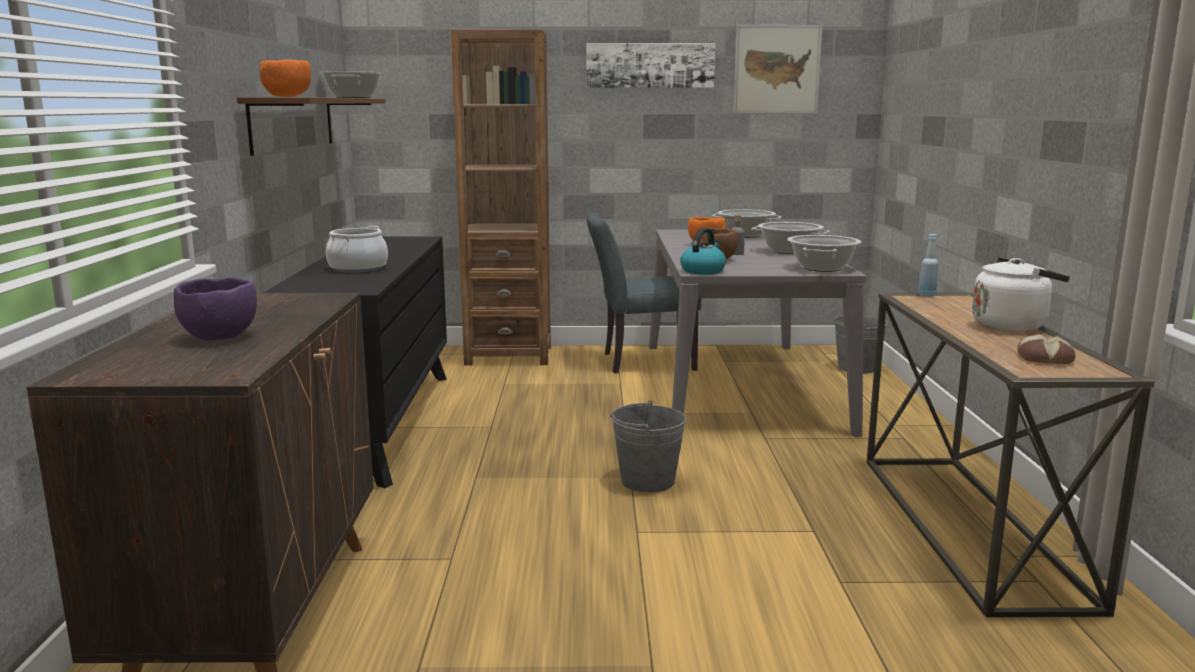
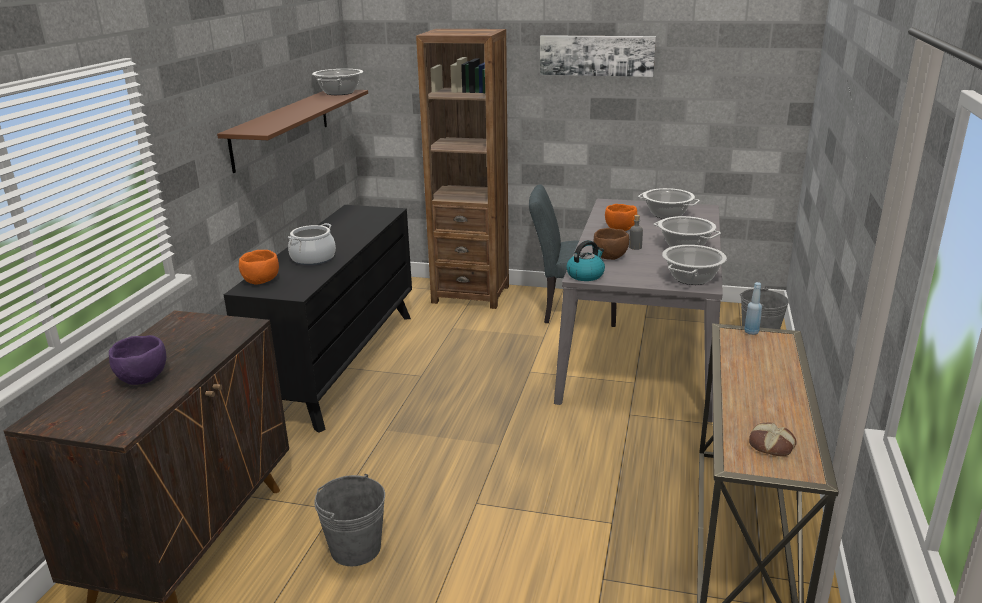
camera: 15 degrees right, 10 degrees up
(288, 96) = (258, 128): orange bowl -> orange bowl (262, 281)
(647, 481) = (510, 450): grey bucket -> grey bucket (355, 548)
(777, 69) = (713, 60): picture -> none
(1012, 325) = (786, 390): white kettle -> none

